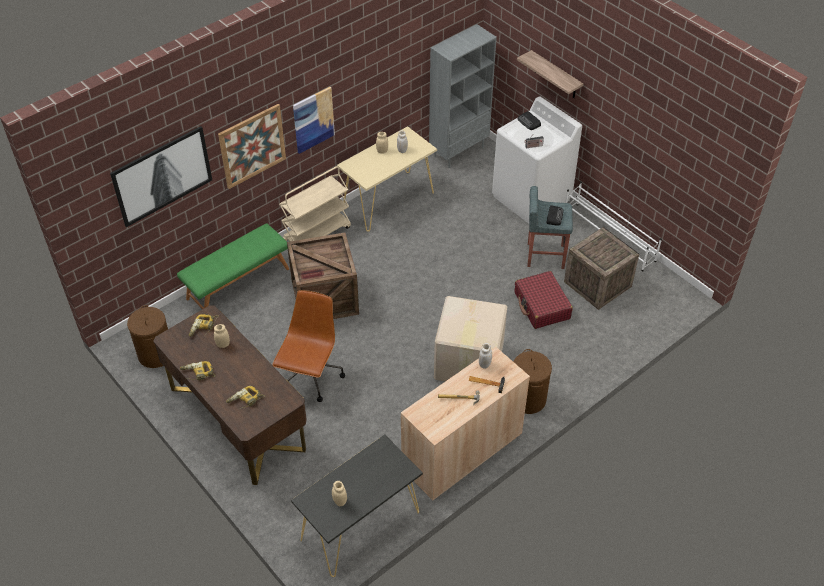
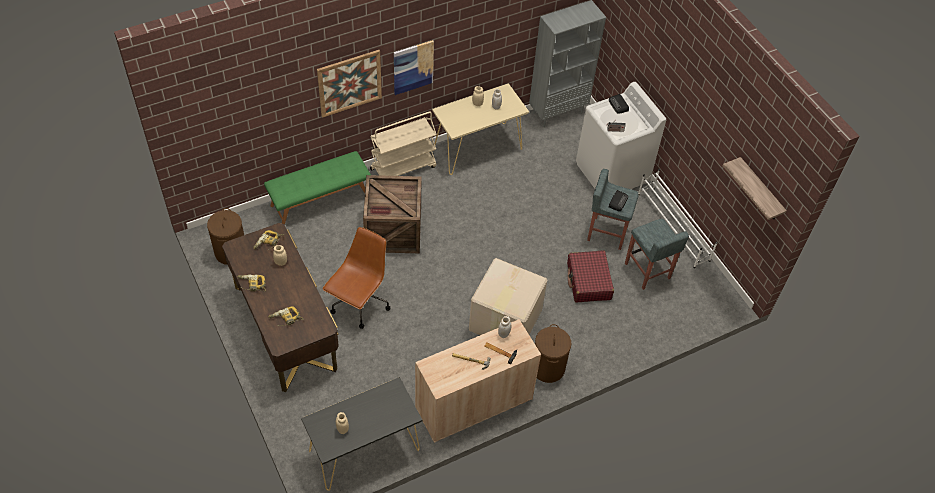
camera: 10 degrees right, 5 degrees up
(162, 175) = (259, 98): picture -> none
(555, 75) = (651, 67): shelf -> shelf (760, 191)
(597, 284) = (647, 271): crate -> grey stool

